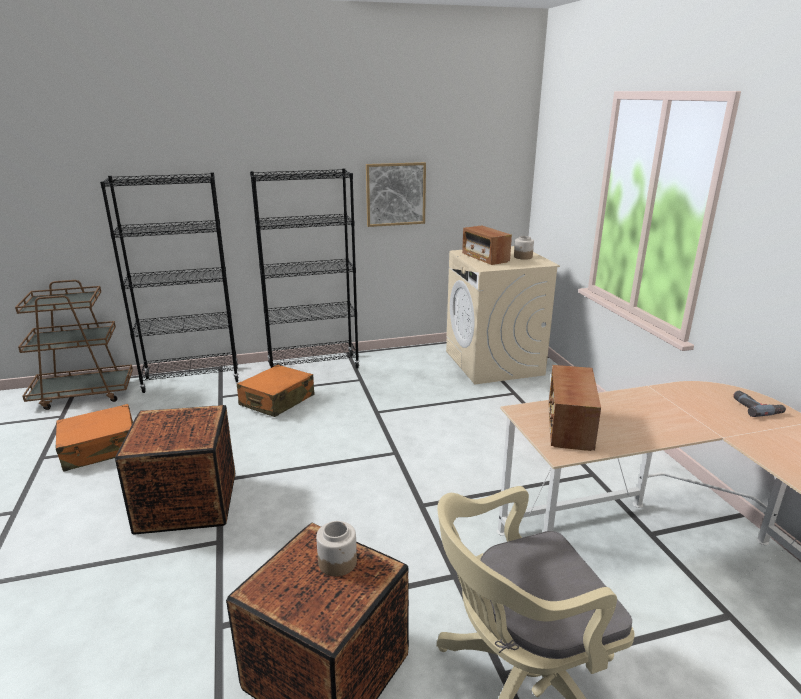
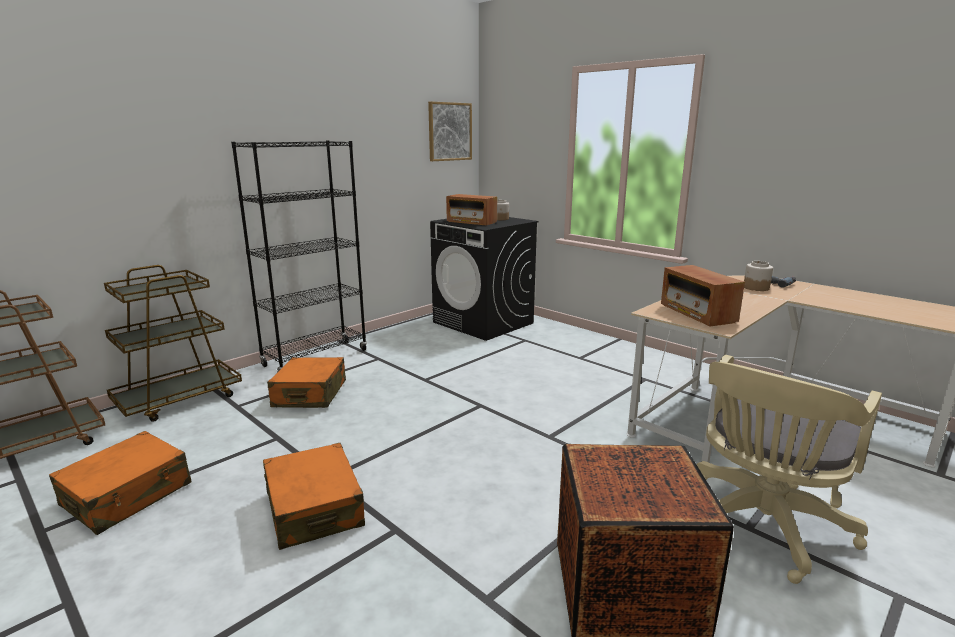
camera: 30 degrees left, 5 degrees down
(187, 502) = (314, 508): crate -> orange suitcase
(192, 380) = (179, 399): black bookcase -> brown cart
(338, 562) = (632, 462): jar -> jar (756, 288)
(395, 194) = (372, 168): picture -> picture (449, 131)
(494, 363) = (483, 323): beige washing machine -> black washing machine

